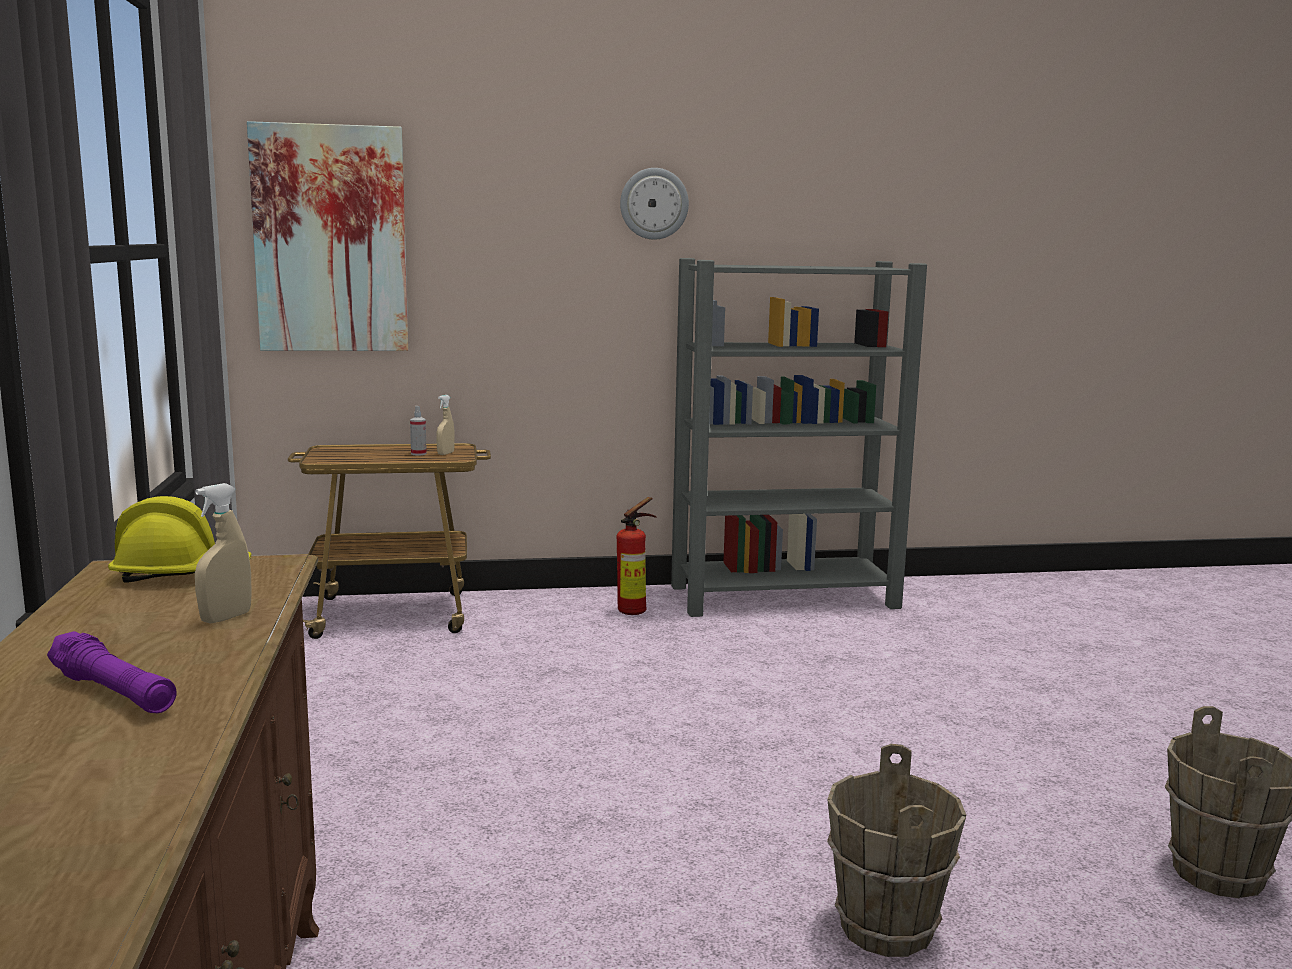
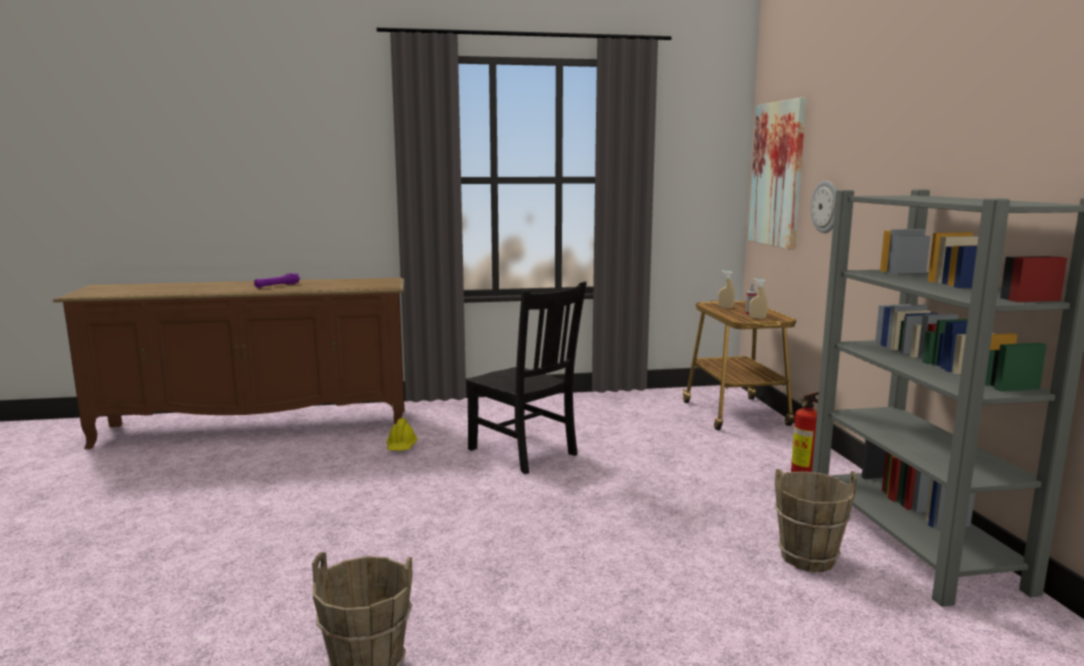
camera: 90 degrees right, 0 degrees up
(181, 574) = (379, 282): yellow hard hat -> yellow hard hat (401, 446)
(226, 618) = (330, 287): beige spray bottle -> beige spray bottle (725, 307)
(514, 774) = (524, 453): none -> black chair
(654, 203) = (916, 139): wall clock -> wall clock (826, 206)
(885, 928) = (357, 534): brown bucket -> brown bucket (807, 558)

